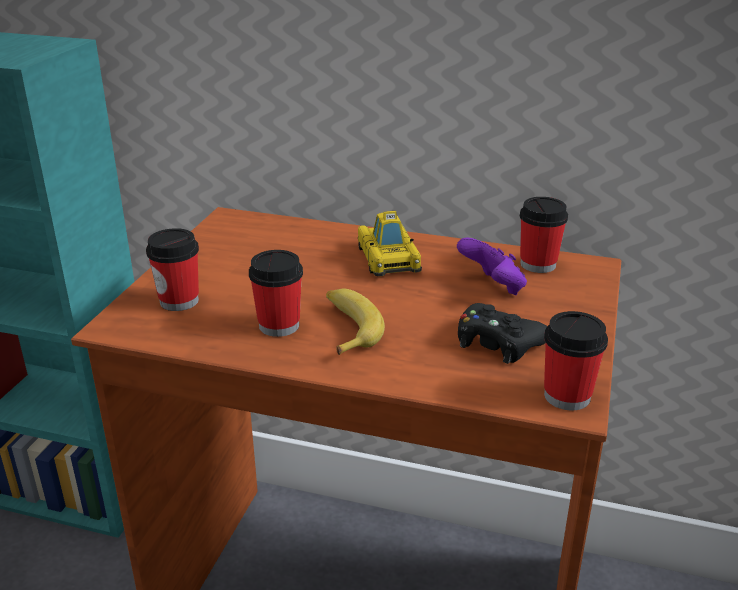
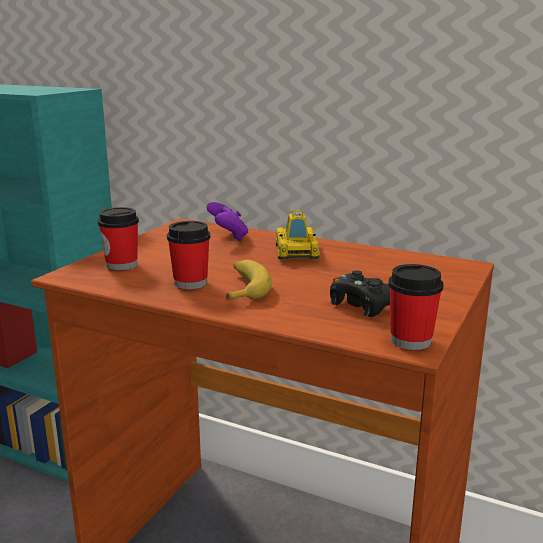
camera: 10 degrees right, 10 degrees down
(493, 287) = (375, 272): purple game controller -> purple game controller (228, 237)
(538, 264) = (419, 262): cup -> none

